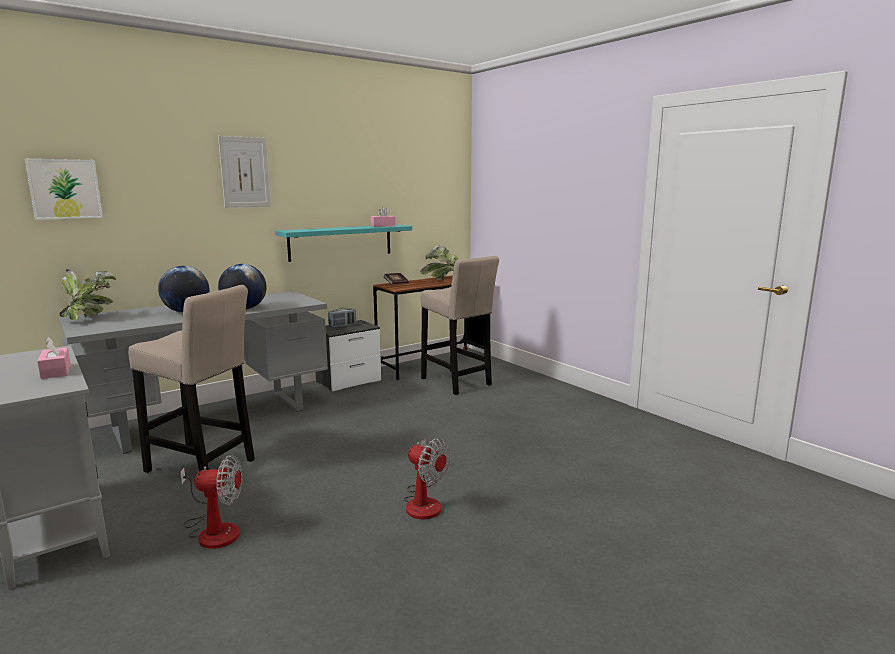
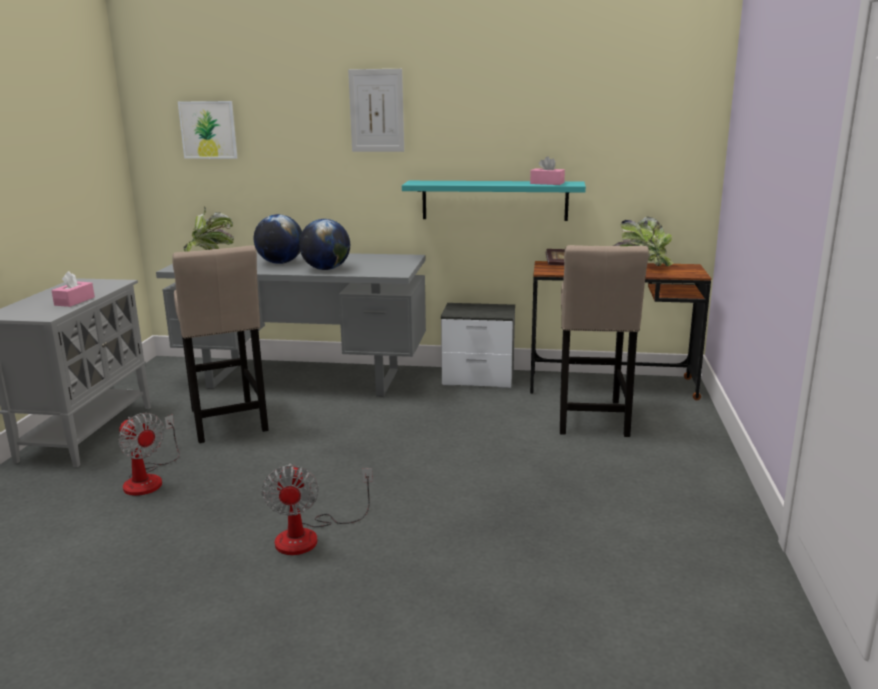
camera: 45 degrees right, 5 degrees up
(342, 326) = (477, 308): radio -> none

